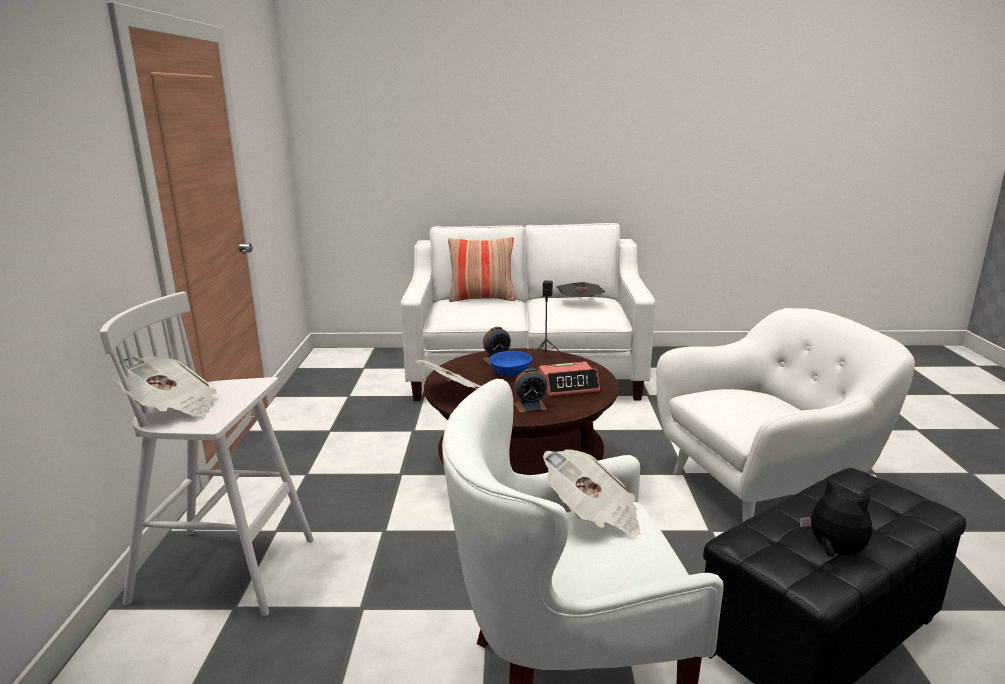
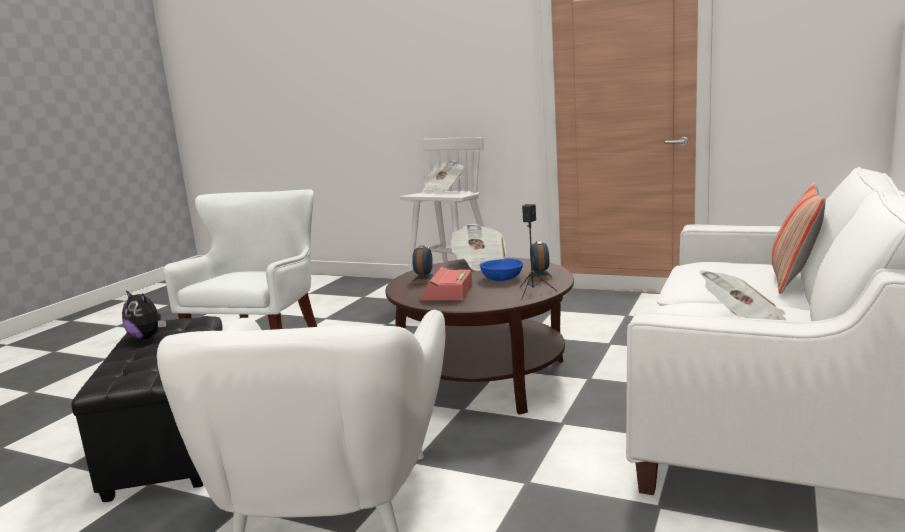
camera: 115 degrees right, 5 degrees down
(593, 514) = (264, 274): newspaper -> none
(833, 551) = (147, 337): plush toy -> plush toy turned 45 degrees clockwise

